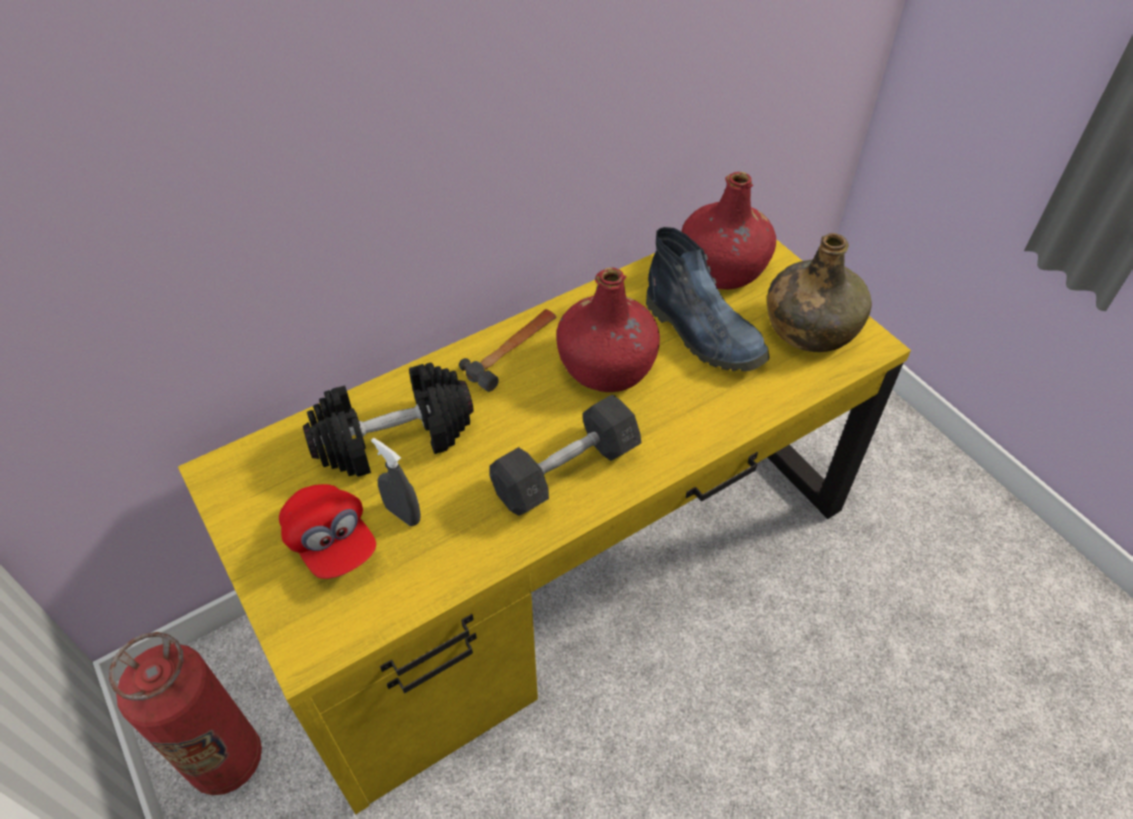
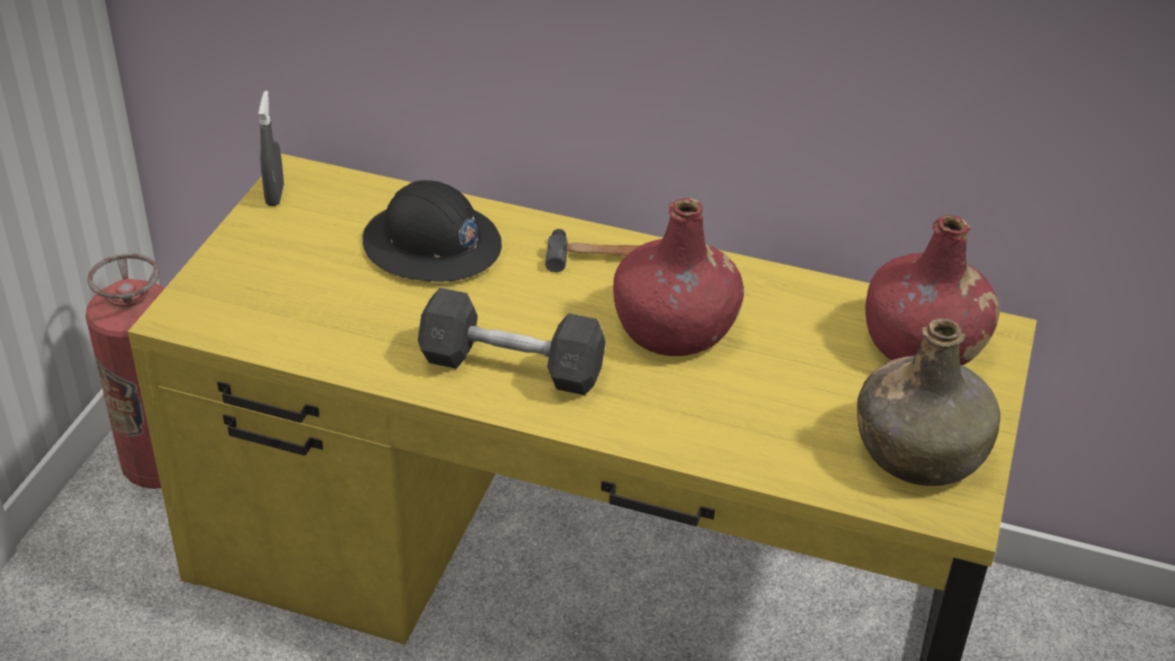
camera: 50 degrees right, 10 degrees down
(331, 542) = (290, 271): red cap -> none
(394, 439) = (432, 246): black dumbbell -> black hard hat
(403, 514) = (359, 294): grey spray bottle -> grey spray bottle (275, 195)
(705, 334) = (803, 375): boot -> none

